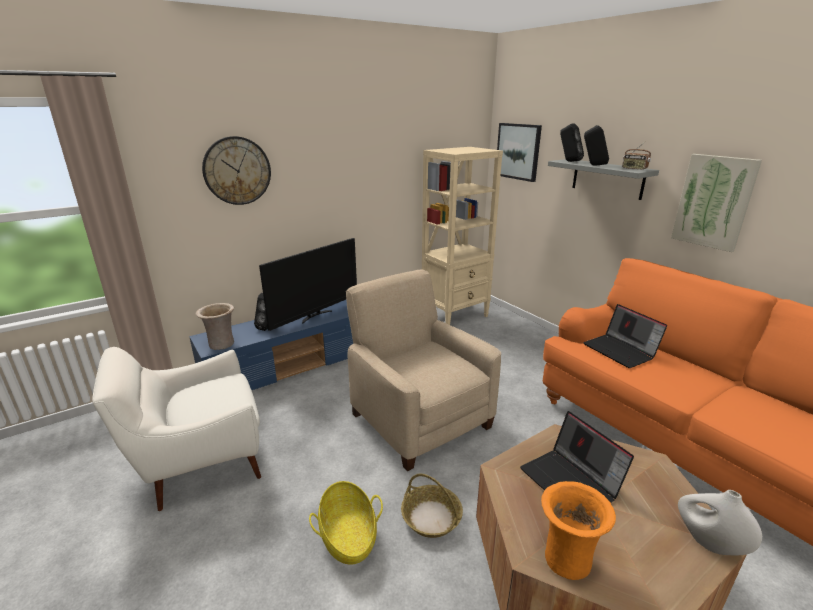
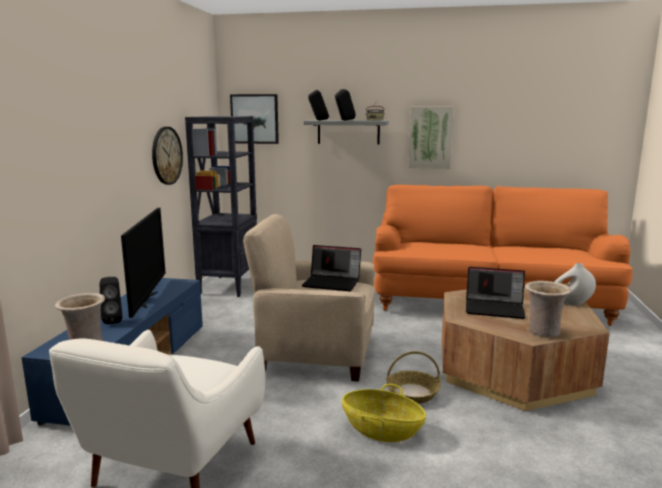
camera: 45 degrees left, 10 degrees down
(237, 171) = (55, 131): wall clock -> wall clock (166, 155)
(455, 315) = (229, 286): beige bookcase -> black bookcase
(566, 558) = (542, 332): orange vase -> beige vase
(621, 351) = (425, 246): laptop -> laptop (332, 283)

